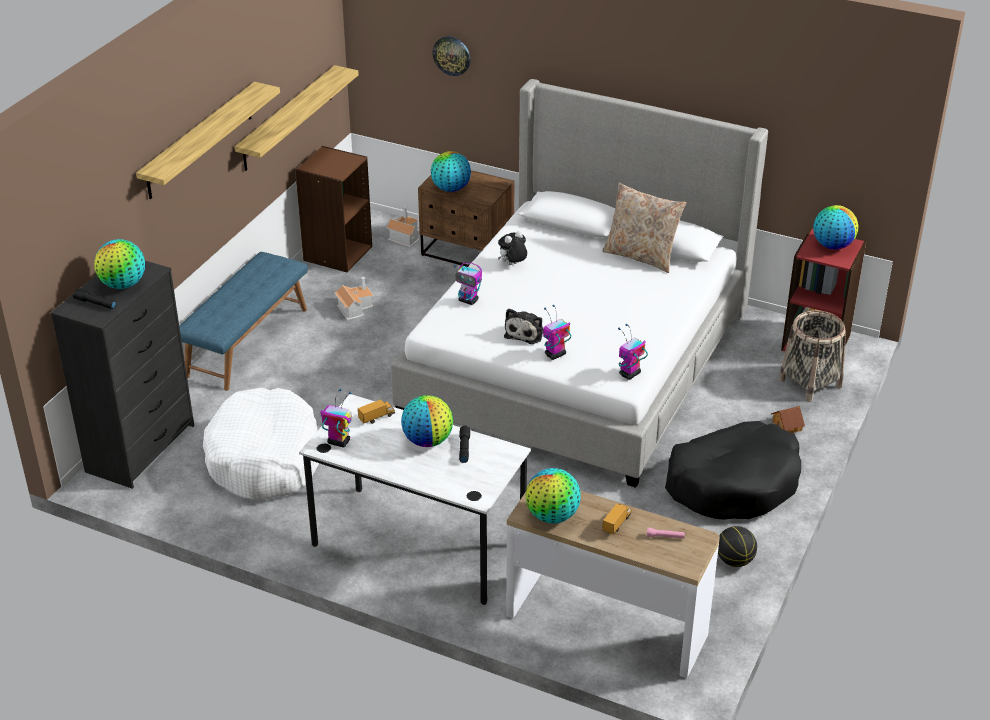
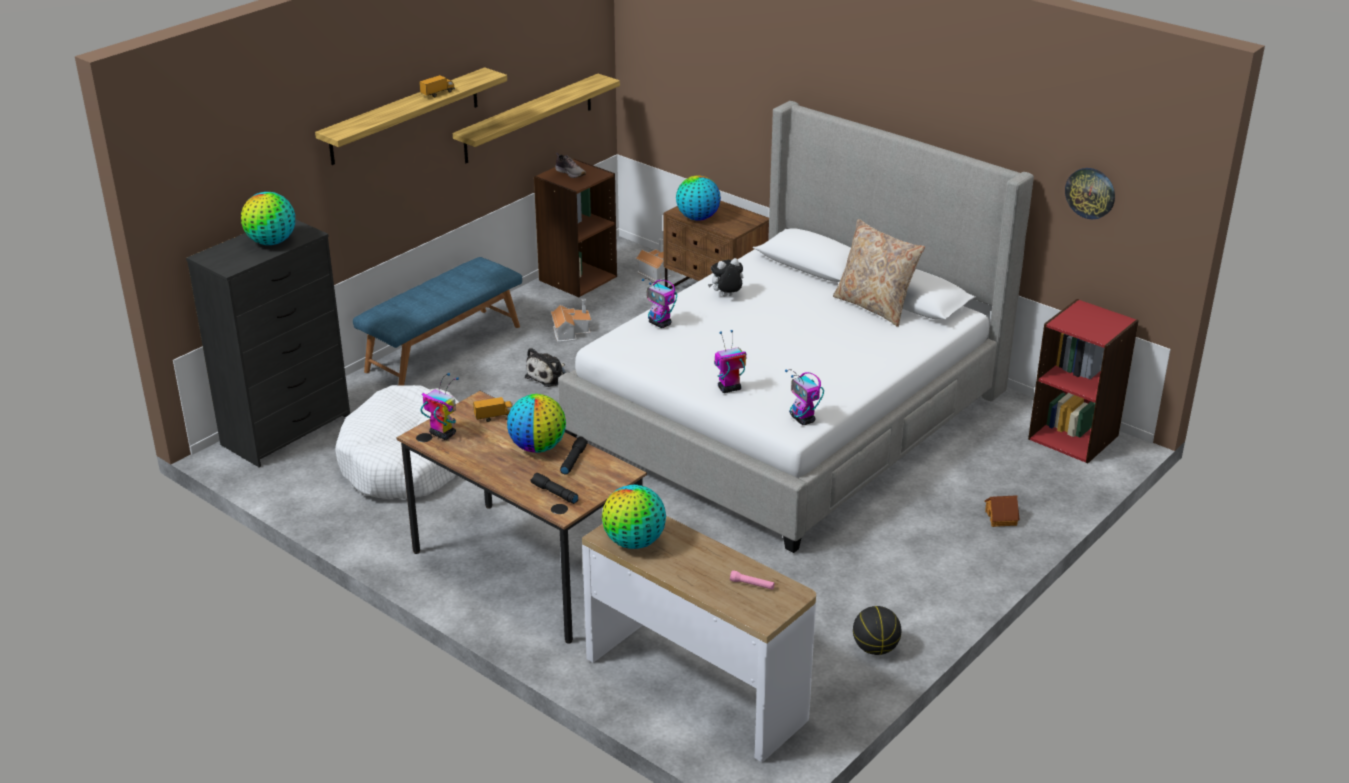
camera: 15 degrees right, 5 degrees down
(95, 303) = (233, 255): black flashlight -> black flashlight (554, 493)
(327, 162) = (570, 173): none -> shoe
(418, 544) = (526, 570): white desk -> brown desk
(452, 55) = (715, 71): wall clock -> wall clock (1090, 193)
(525, 333) = (707, 363): plush toy -> plush toy (548, 376)
(616, 524) = (702, 563): toy truck -> toy truck (438, 94)
(629, 374) = (803, 420): toy robot -> toy robot turned 90 degrees counterclockwise
(733, 483) = (910, 567): black dog bed -> none
(810, 383) = (1048, 478): basket -> none
(832, 246) = (1095, 319): globe -> none

